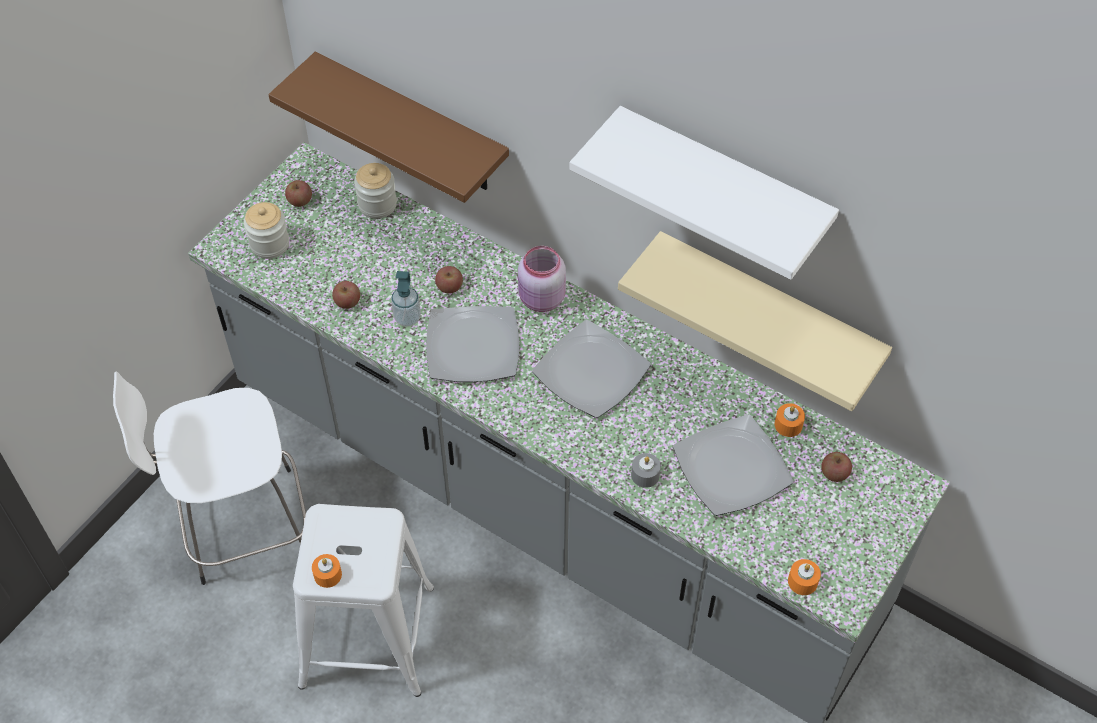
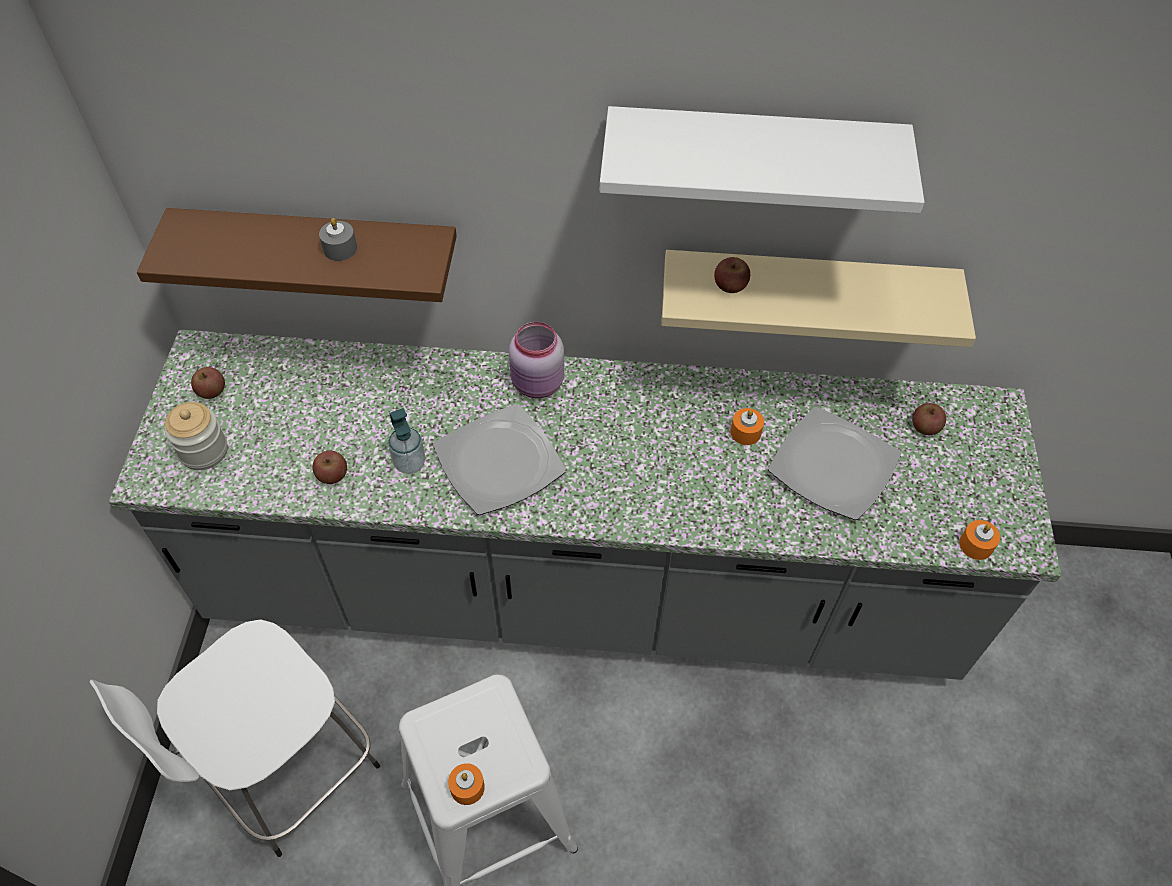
camera: 30 degrees left, 0 degrees up
(377, 204) = (302, 360): jar -> none
(449, 287) = (434, 412): apple -> apple (730, 286)
(591, 373) = (636, 435): plate -> none
(645, 475) = (759, 512): grey candle -> grey candle (340, 248)
(788, 425) = (852, 401): orange candle -> orange candle (745, 432)

